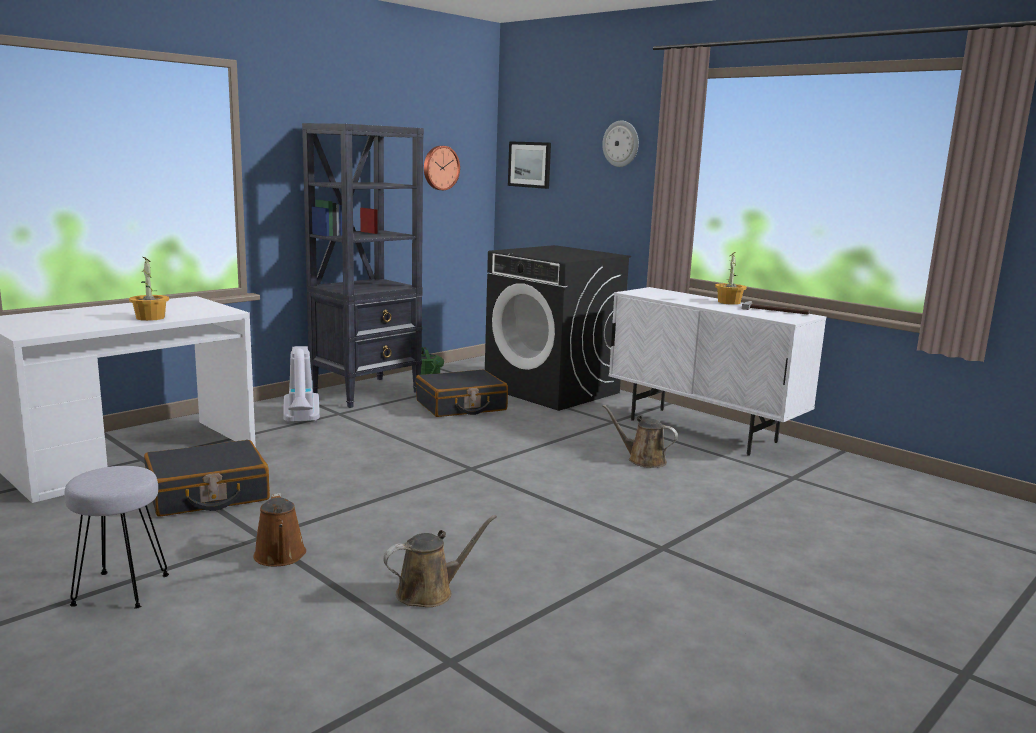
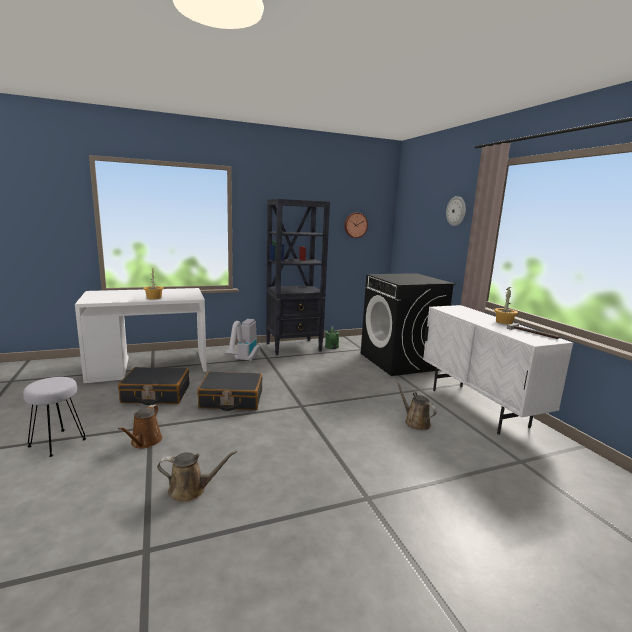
camera: 25 degrees right, 0 degrees up
(461, 406) = (336, 363): black suitcase -> black suitcase (231, 400)
(530, 164) = (409, 224): picture -> none

